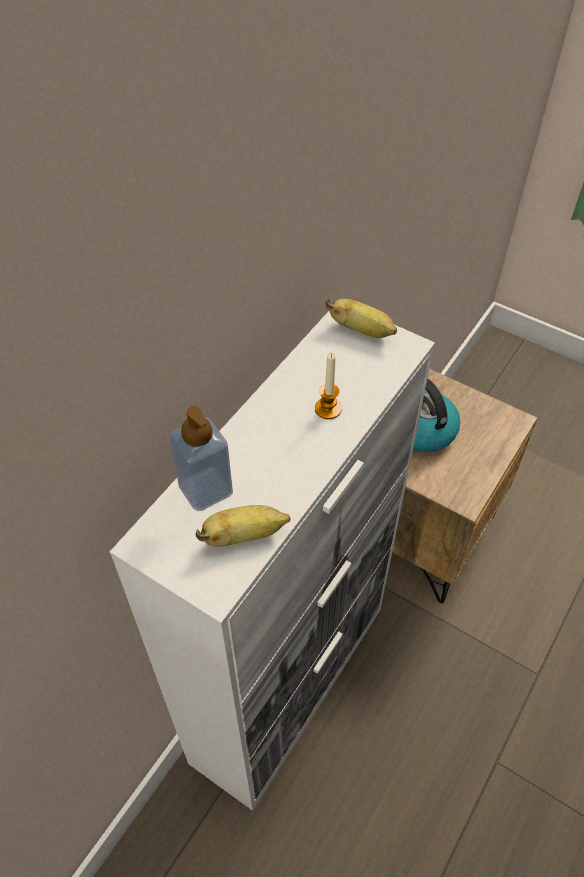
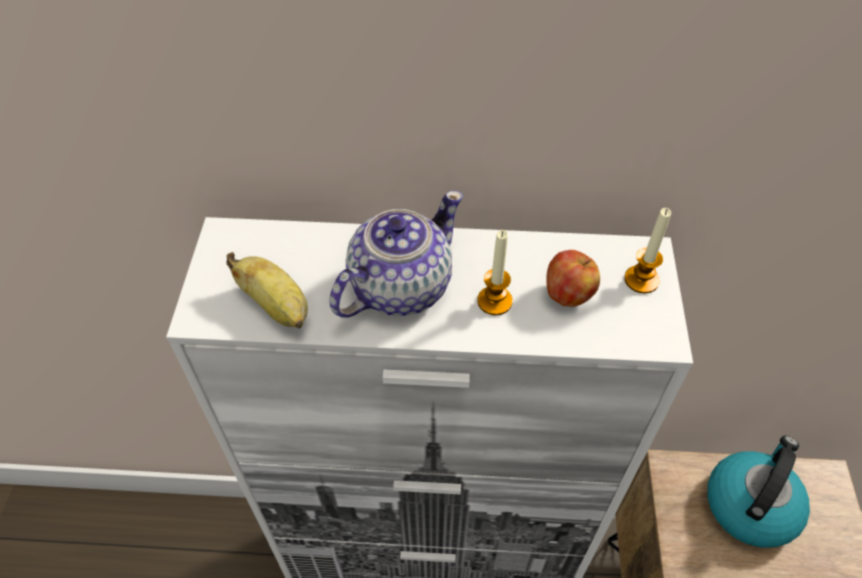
camera: 60 degrees right, 0 degrees up
(205, 489) = (315, 249): soap dispenser -> none
(279, 455) = (398, 287): none -> teapot
(348, 370) = (568, 294): none -> apple
(362, 330) = (641, 280): banana -> candle

